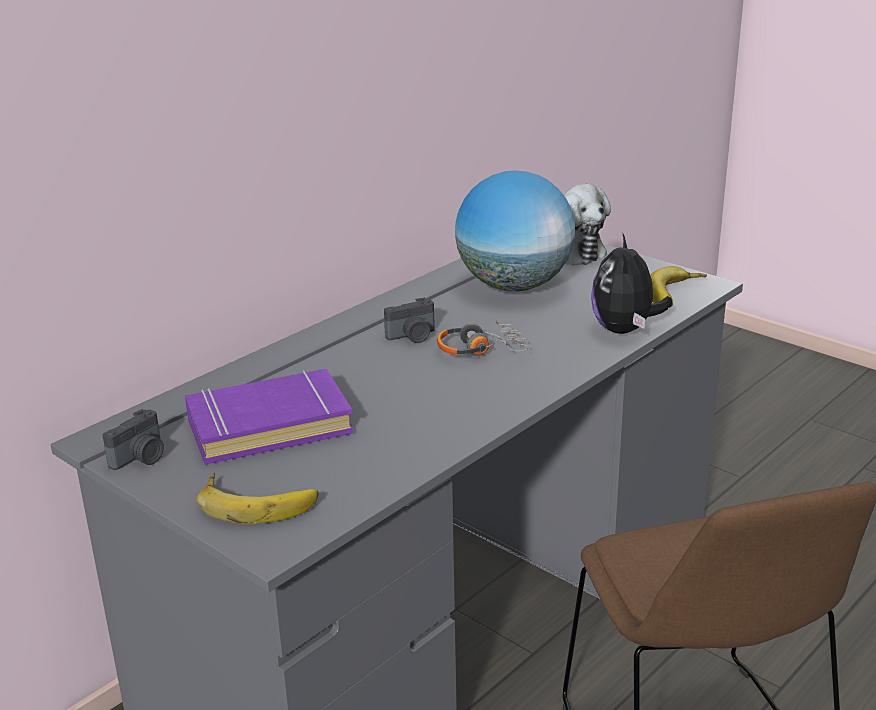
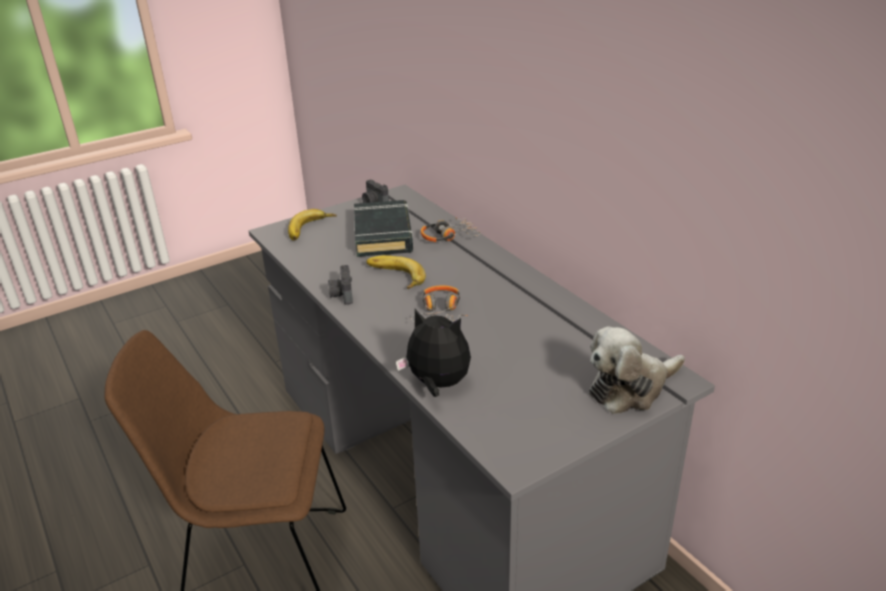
camera: 105 degrees right, 5 degrees up
(268, 372) = (448, 236): none -> headphones
(269, 425) = (383, 234): purple book -> black book
(412, 336) = (473, 287): camera -> camera (341, 295)
(514, 286) = (551, 344): globe -> none
(677, 295) = (497, 436): banana -> banana (394, 277)

